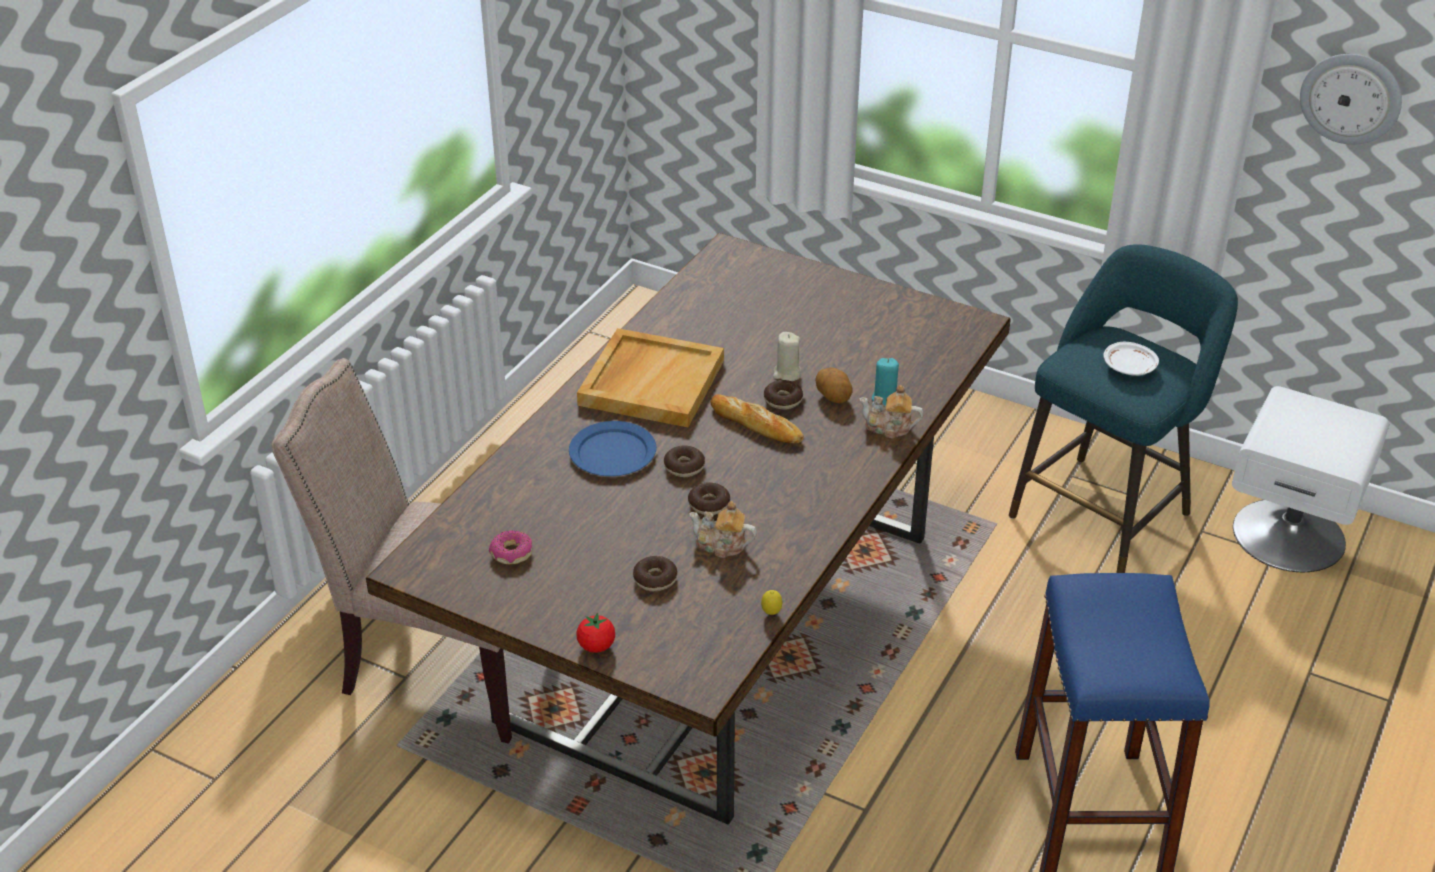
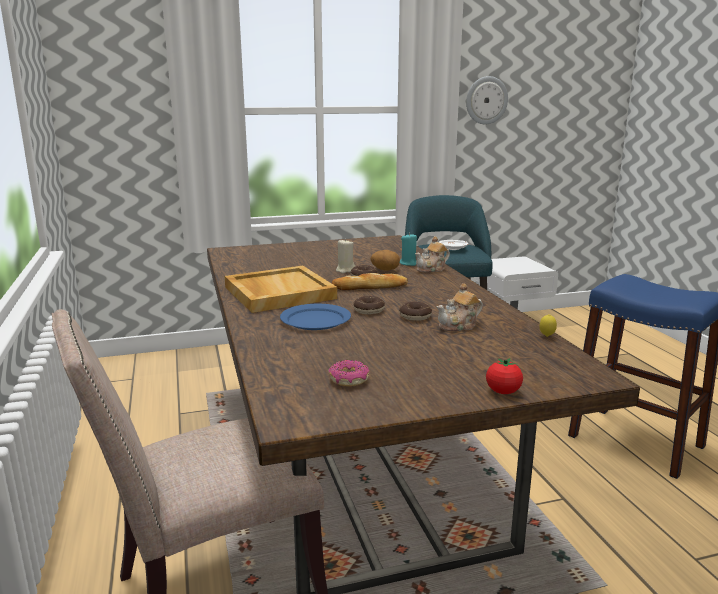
camera: 45 degrees left, 20 degrees down
(655, 579) = (460, 351): donut -> none

